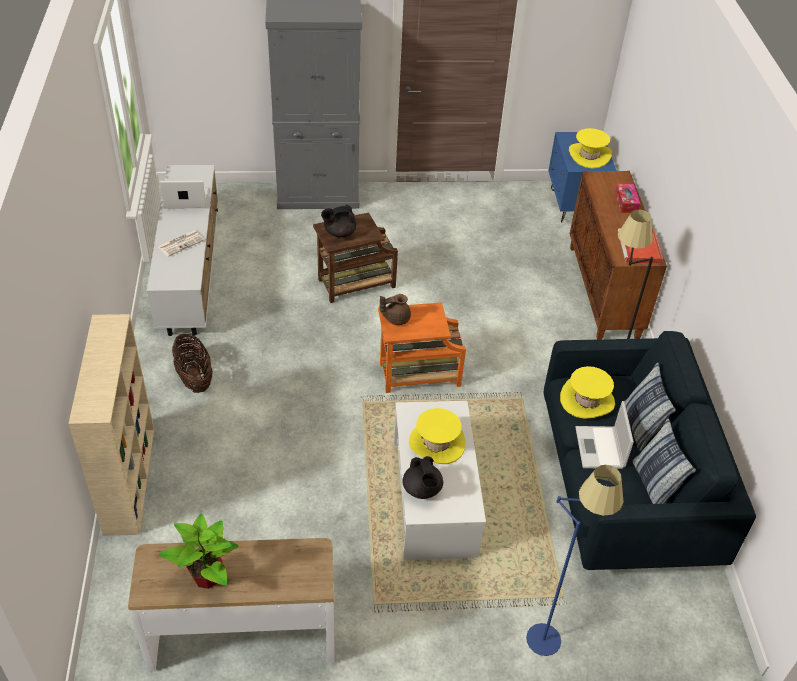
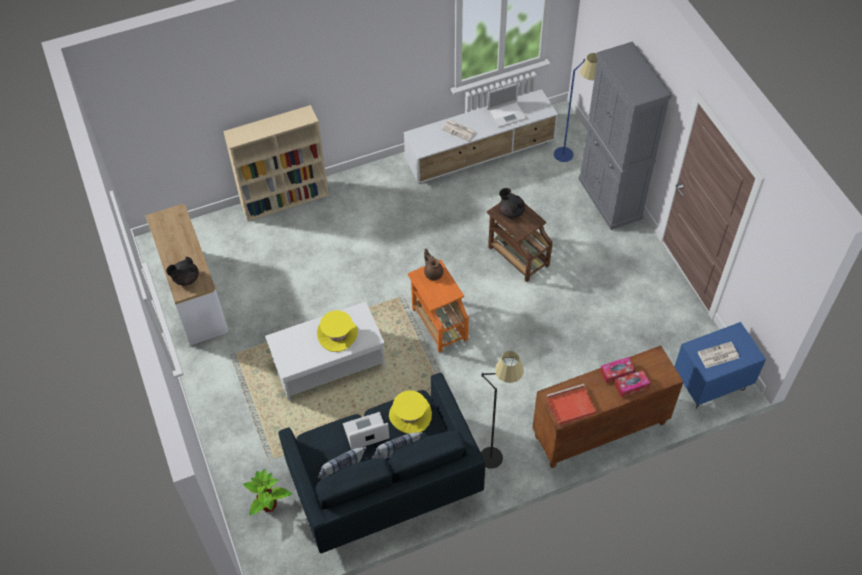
camera: 75 degrees right, 10 degrees up
(185, 199) = (507, 114): laptop -> laptop turned 90 degrees clockwise
(194, 377) = (380, 198): basket -> none
(207, 577) = (172, 241): potted plant -> potted plant (269, 505)
(422, 489) = (295, 337): black teapot -> black teapot (185, 278)
(552, 628) = (248, 456): blue floor lamp -> blue floor lamp (572, 157)
(589, 155) = (717, 355): yellow hat -> newspaper
(607, 206) = (617, 372): none -> tissue box

